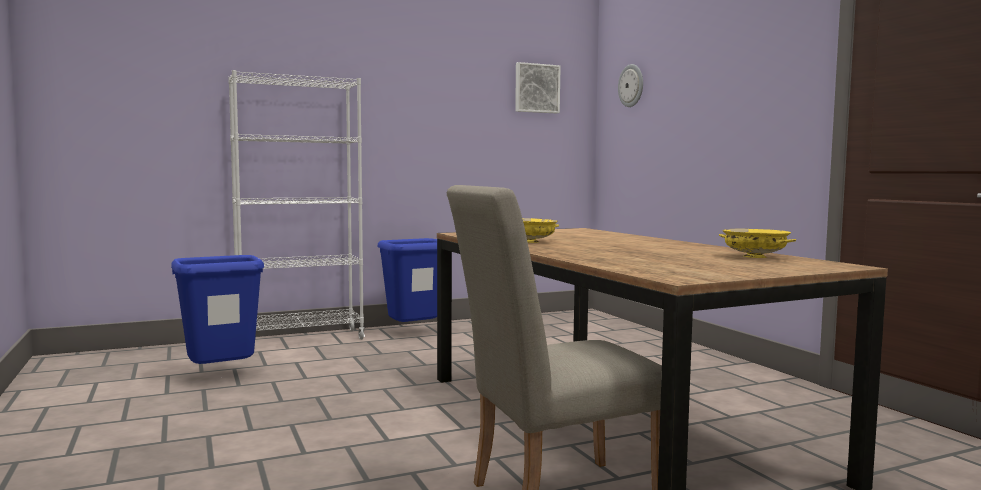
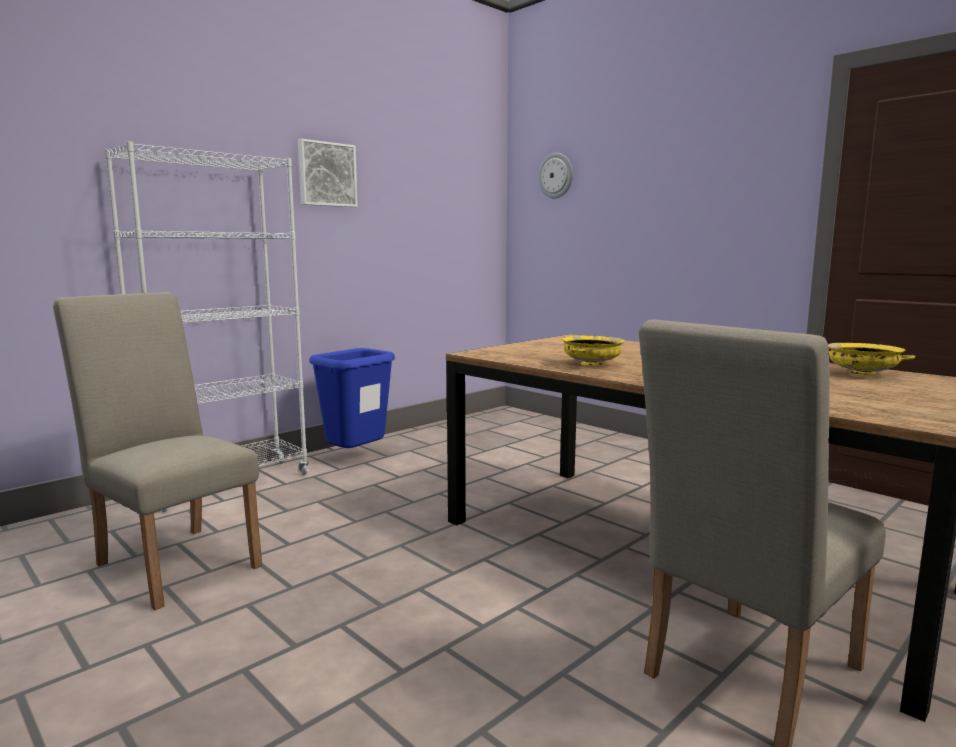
camera: 20 degrees left, 5 degrees up
(222, 377) = (174, 560): blue trash can -> beige chair
(536, 88) = (454, 175): picture -> picture (326, 174)

